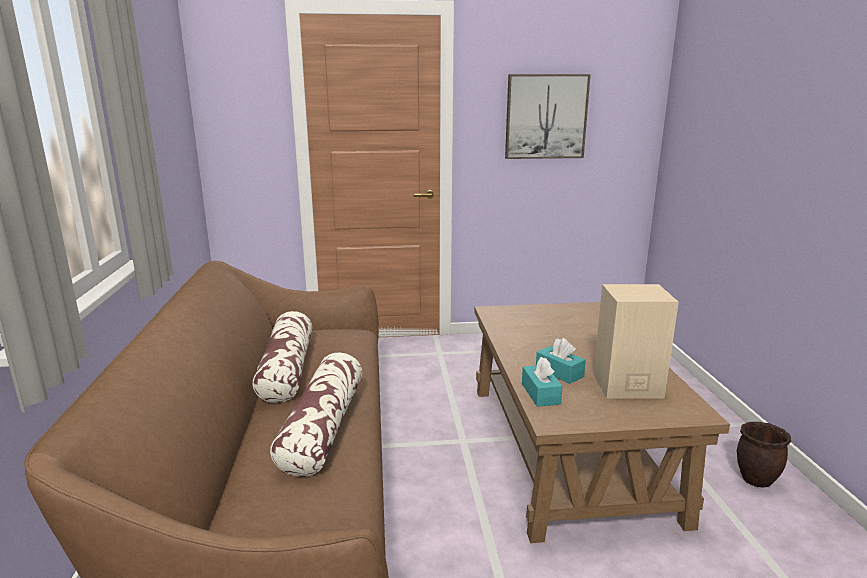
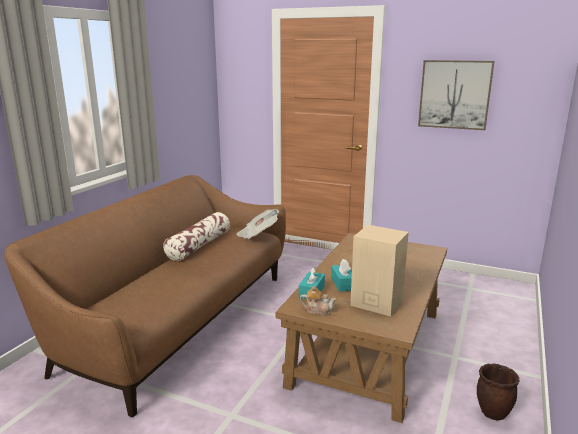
camera: 30 degrees right, 0 degrees up
(323, 427) = (181, 278): pillow -> none
(354, 334) = (257, 234): none -> newspaper
(582, 416) = (318, 310): none -> teapot

